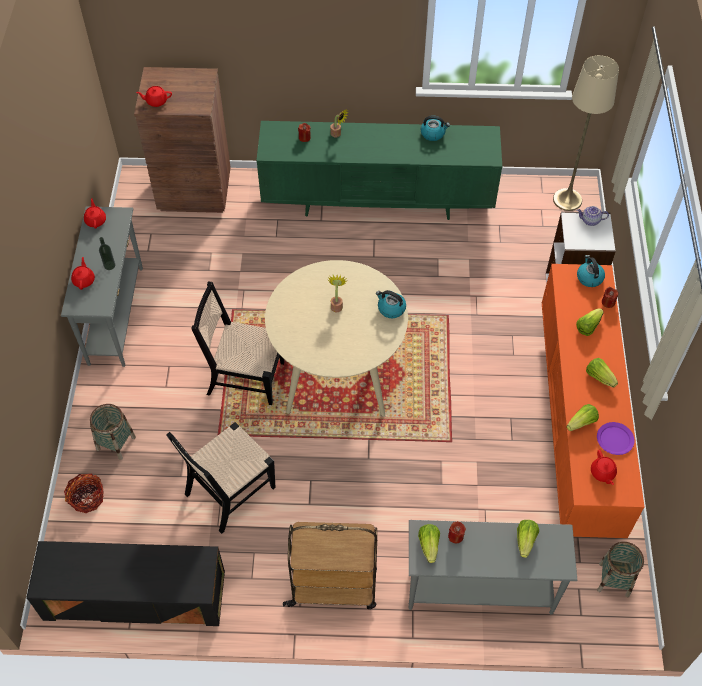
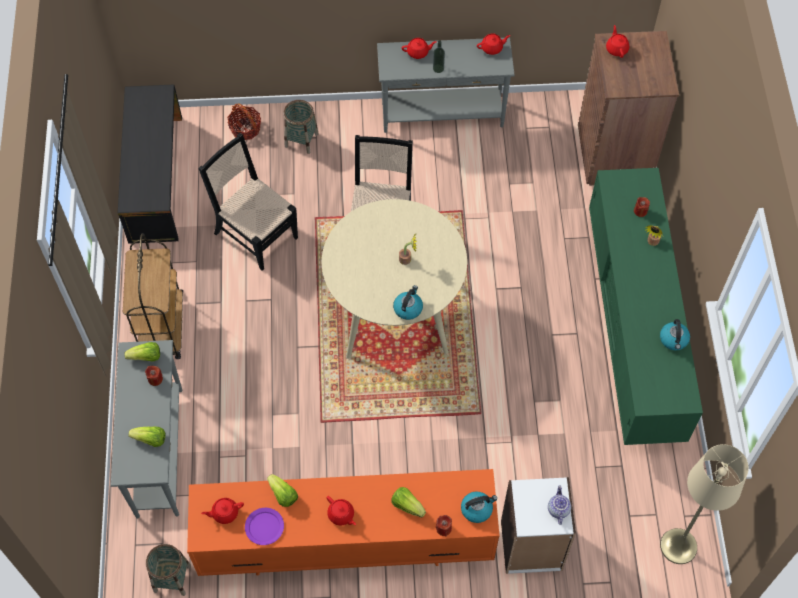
camera: 85 degrees right, 5 degrees up
(599, 377) = (341, 515): lettuce -> red teapot

